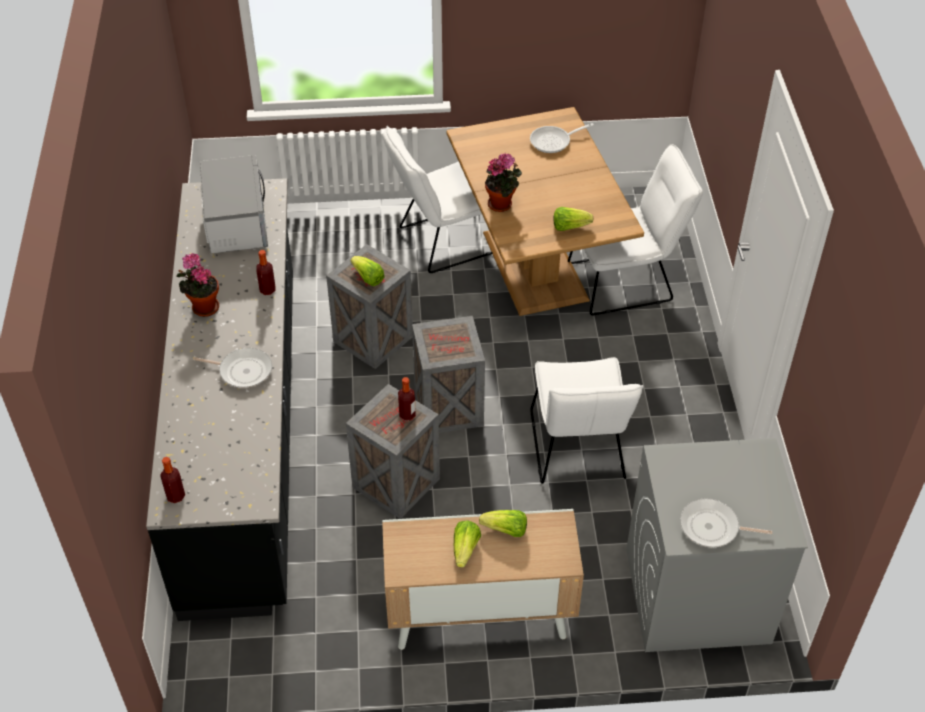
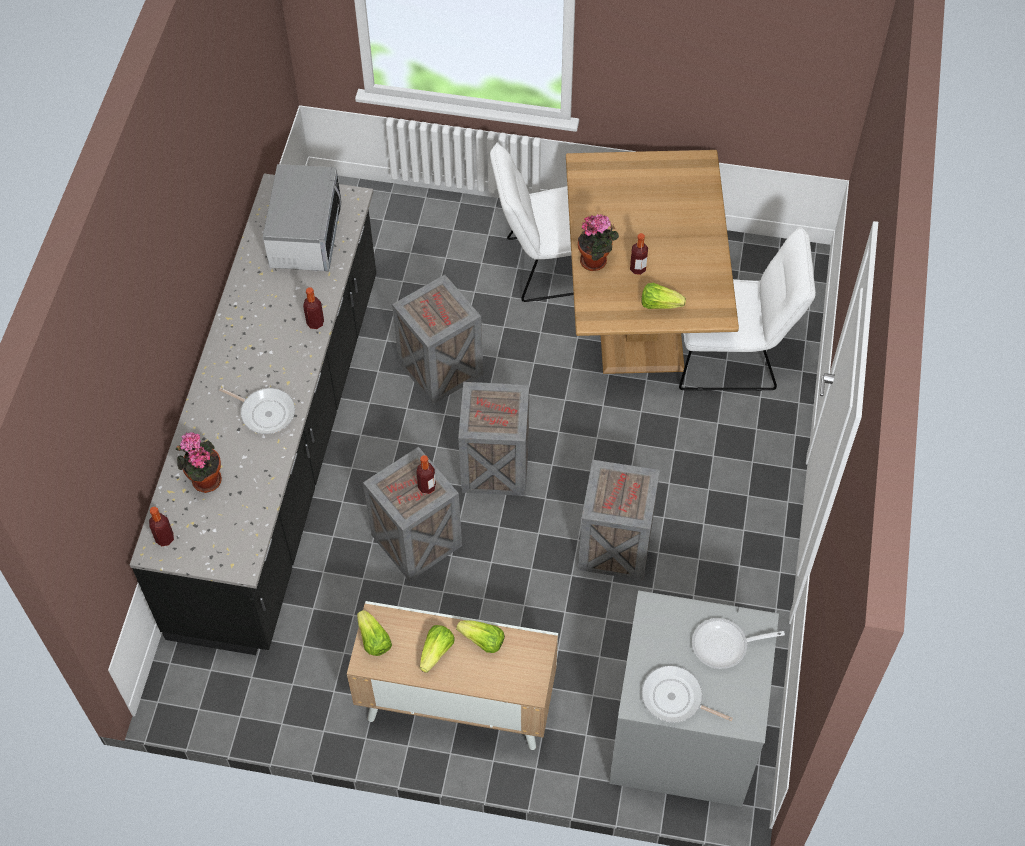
camera: 15 degrees right, 10 degrees up
(203, 307) = (246, 329): potted plant -> potted plant (204, 479)
(368, 278) = (434, 316): lettuce -> lettuce (373, 640)
(540, 203) = (638, 268): none -> bottle
(554, 141) = (678, 191): frying pan -> frying pan (725, 646)
(578, 451) = (614, 547): white chair -> crate

